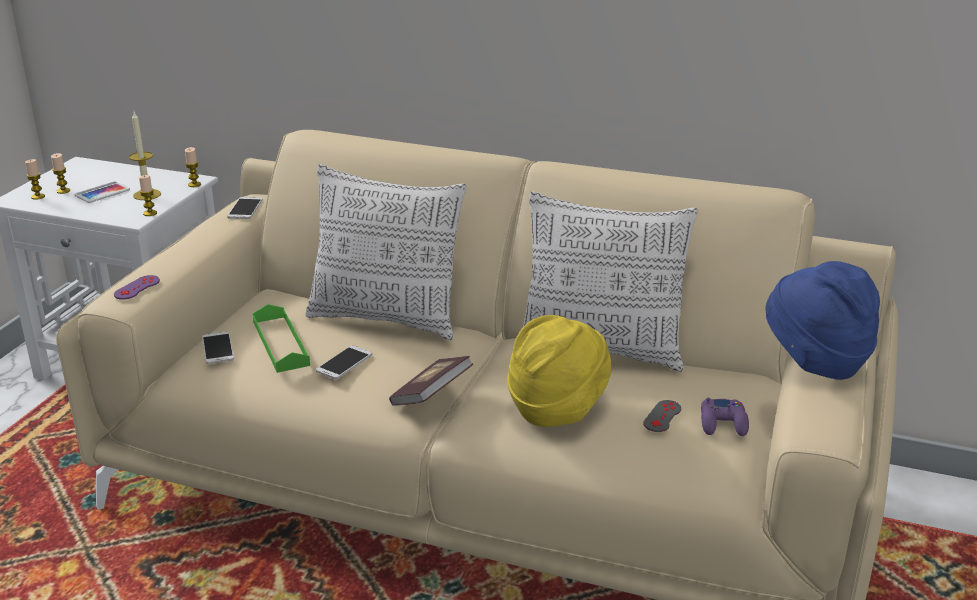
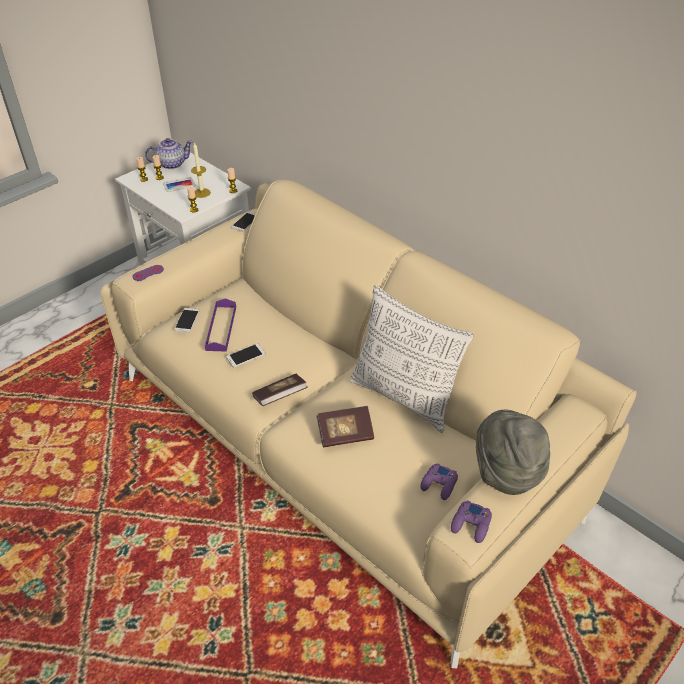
camera: 25 degrees right, 15 degrees up
(70, 174) = (171, 164): none -> teapot
(280, 343) = (221, 328): green tray -> purple tray
(386, 318) = (292, 327): pillow -> none
(557, 408) = (345, 434): yellow hat -> book
(662, 416) = (404, 465): grey game controller -> none
(815, 361) = (506, 471): blue hat -> grey hat
(824, 421) = (471, 524): none -> purple game controller

